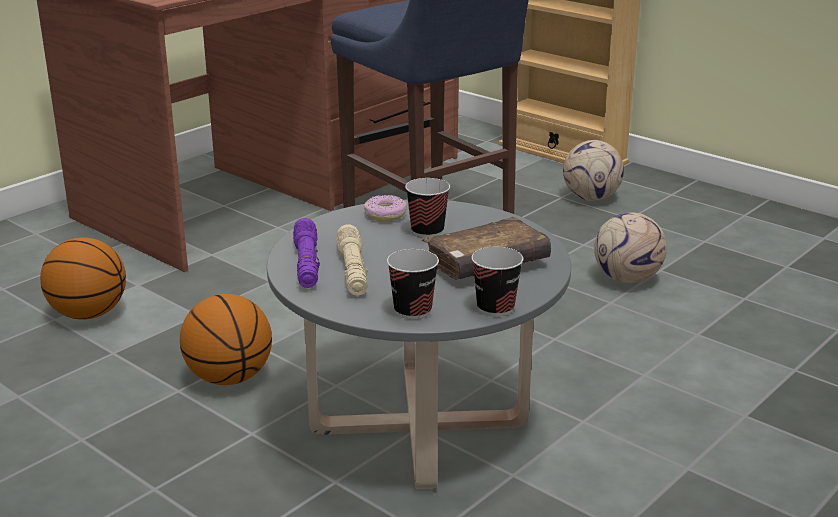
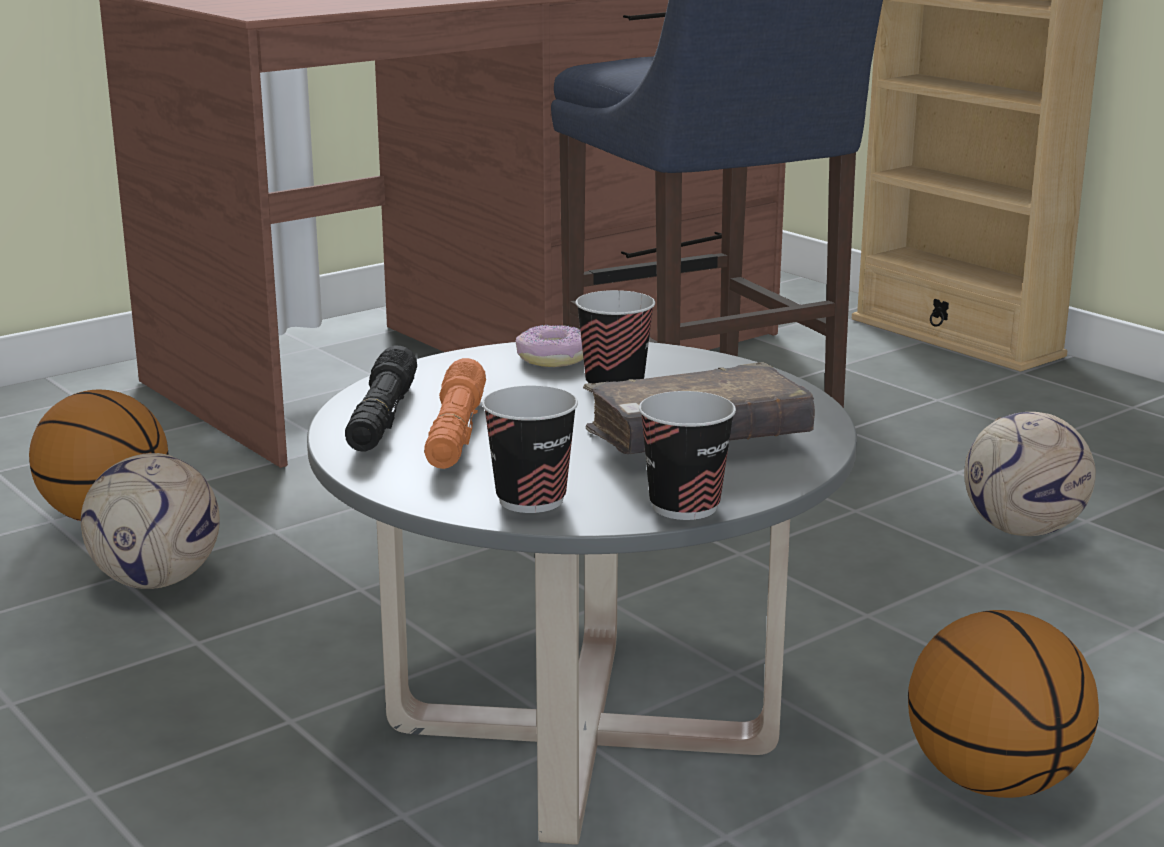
camera: 10 degrees right, 5 degrees down
(229, 378) = (287, 630): basketball -> basketball (993, 782)
(306, 263) = (382, 417): purple flashlight -> black flashlight
(352, 270) = (455, 433): beige flashlight -> orange flashlight
(591, 198) = (989, 403): football -> football (157, 580)

